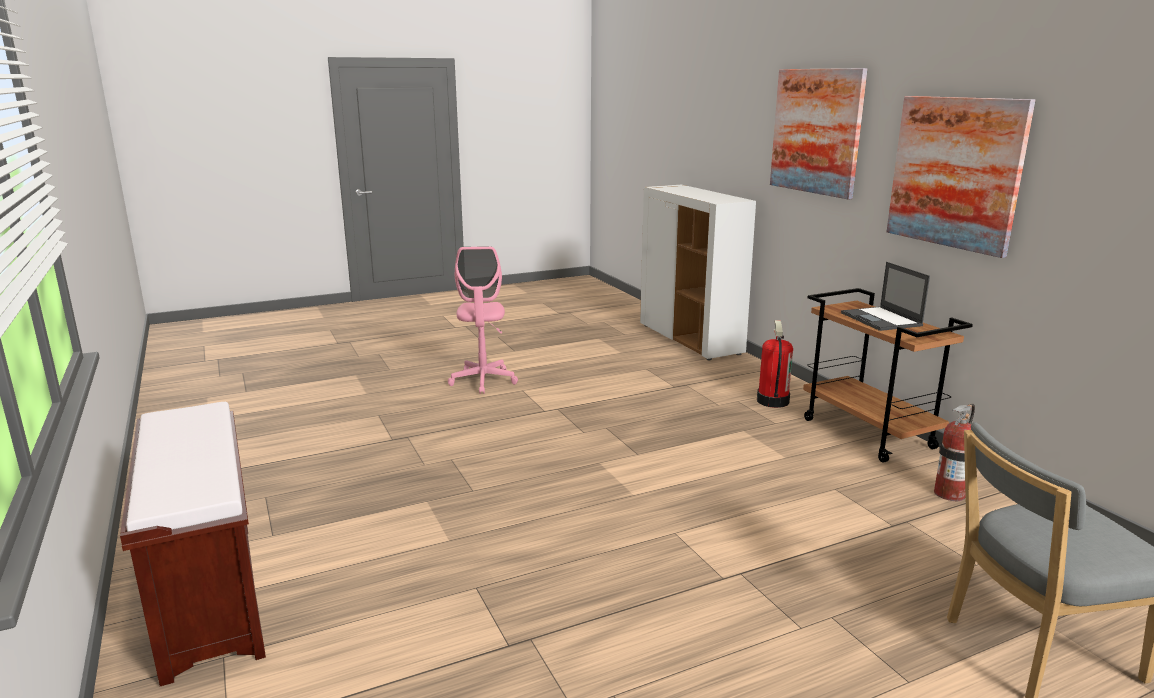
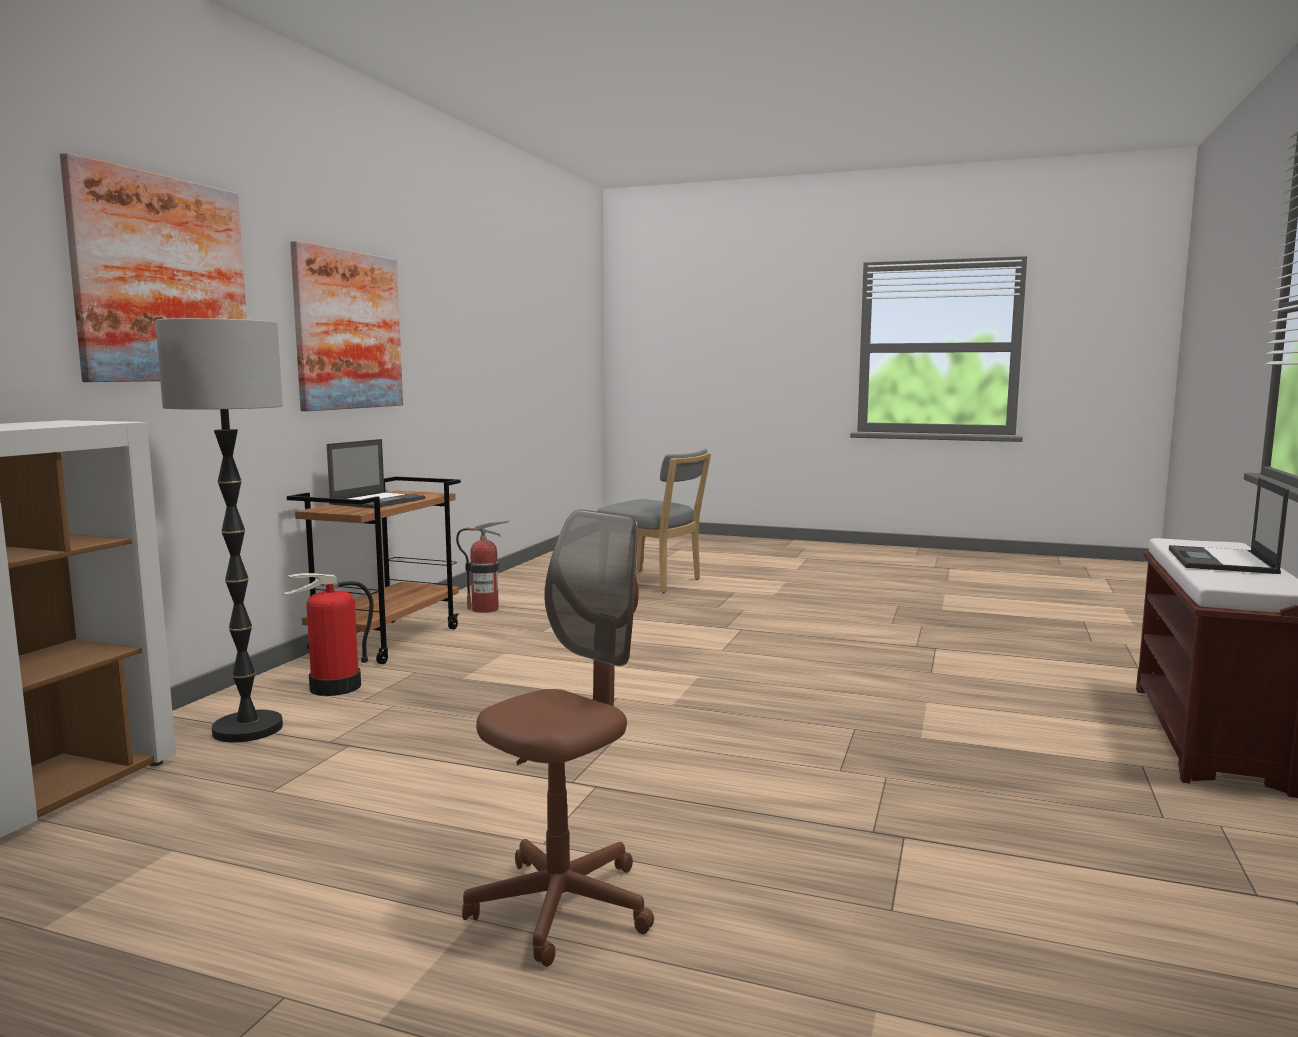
camera: 135 degrees left, 10 degrees down
(187, 450) = (1222, 561): none -> laptop
(483, 381) = (562, 907): pink office chair -> brown office chair
(729, 376) = (247, 729): none -> floor lamp

